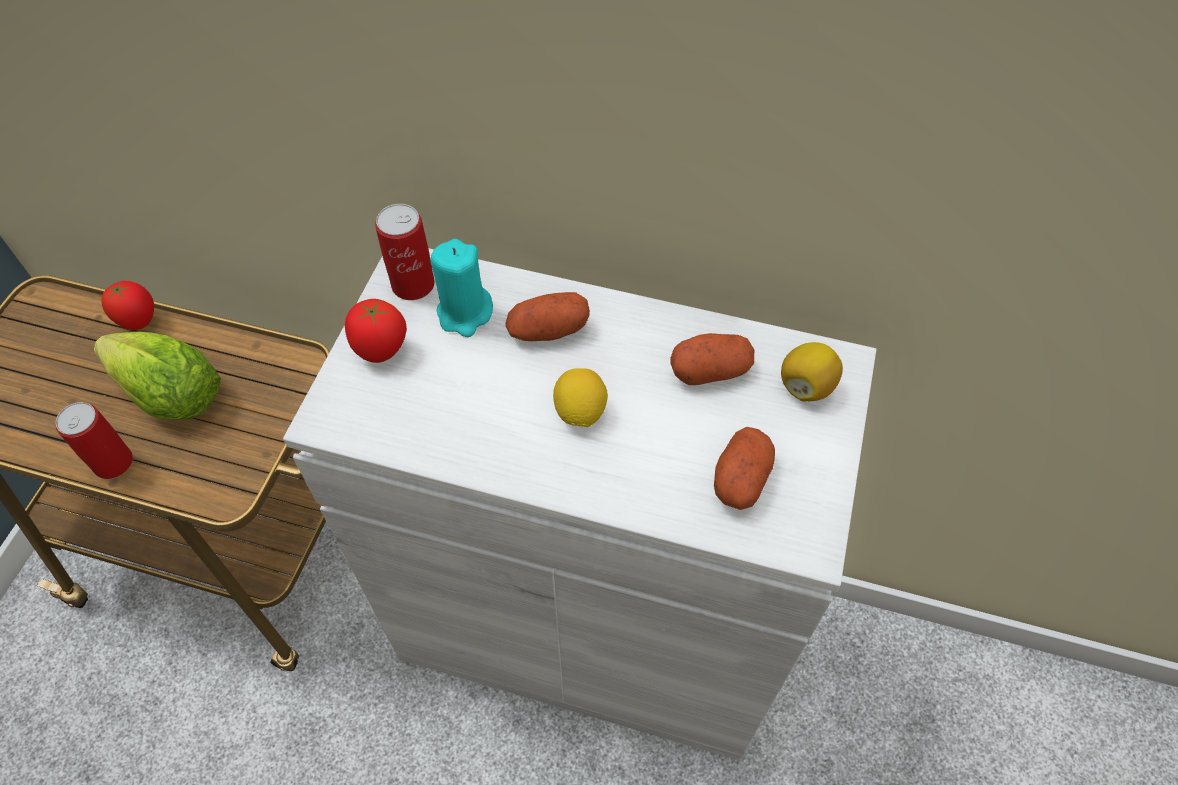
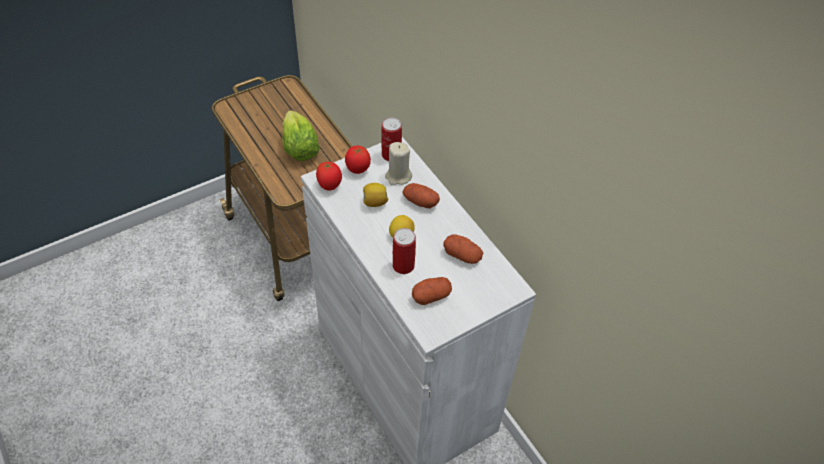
camera: 40 degrees right, 5 degrees down
(113, 462) = (261, 158): can -> can (403, 265)
(139, 321) = (312, 114): tomato -> tomato (329, 186)
(464, 313) = (398, 176): turquoise candle -> beige candle
(806, 386) = (491, 286): lemon -> lemon (374, 202)

